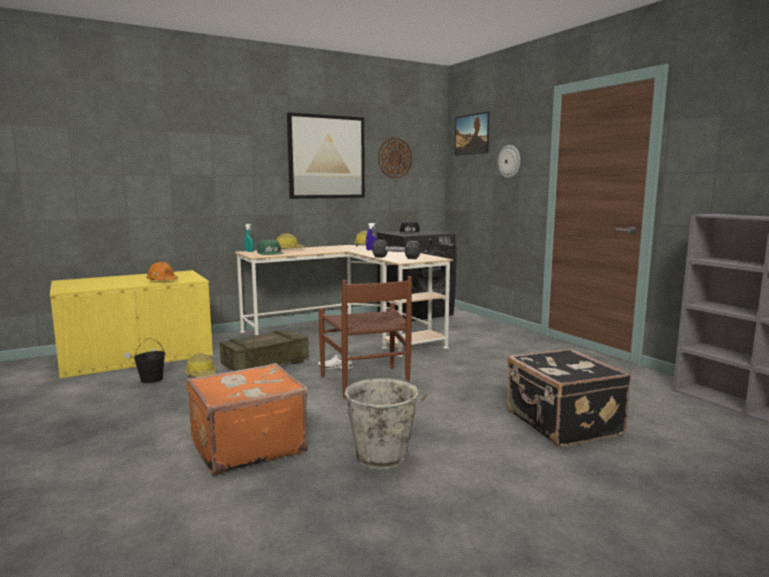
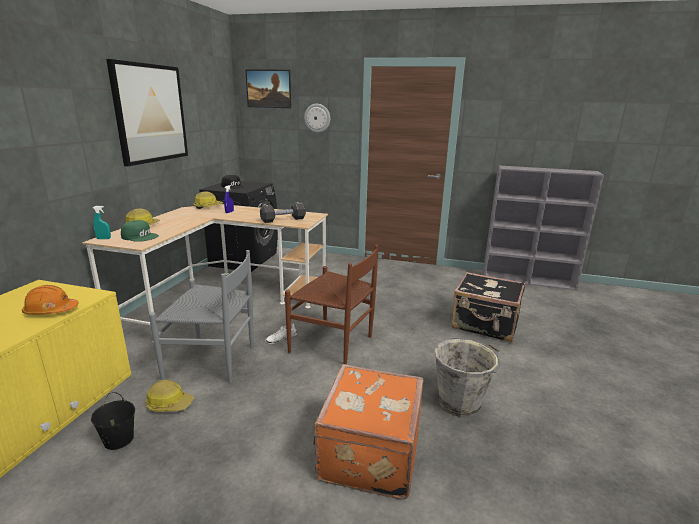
camera: 45 degrees left, 10 degrees up
(265, 364) = (212, 361): crate -> grey chair
(394, 158) = (202, 111): wall clock -> none

